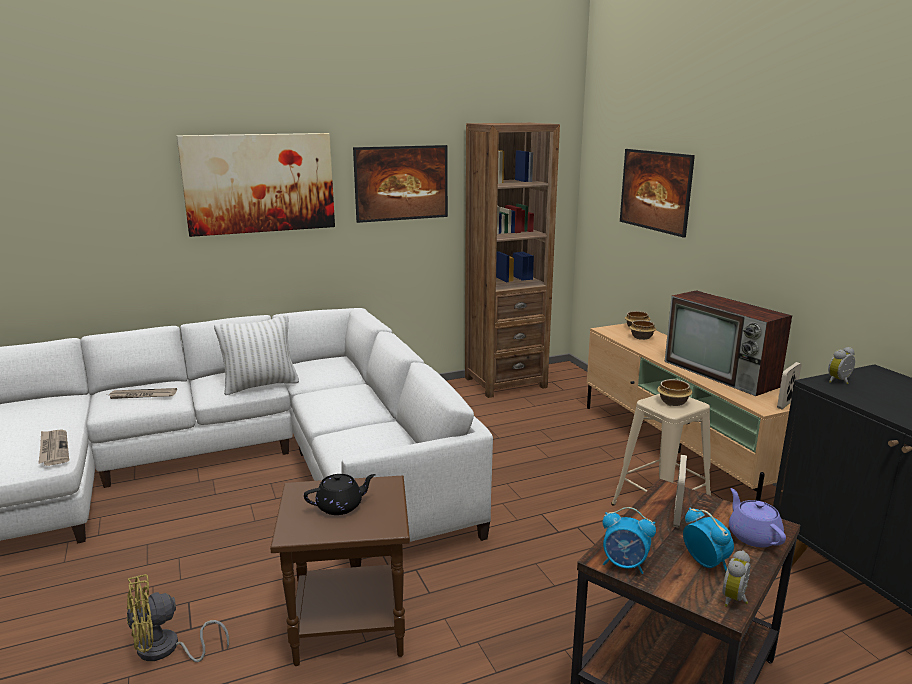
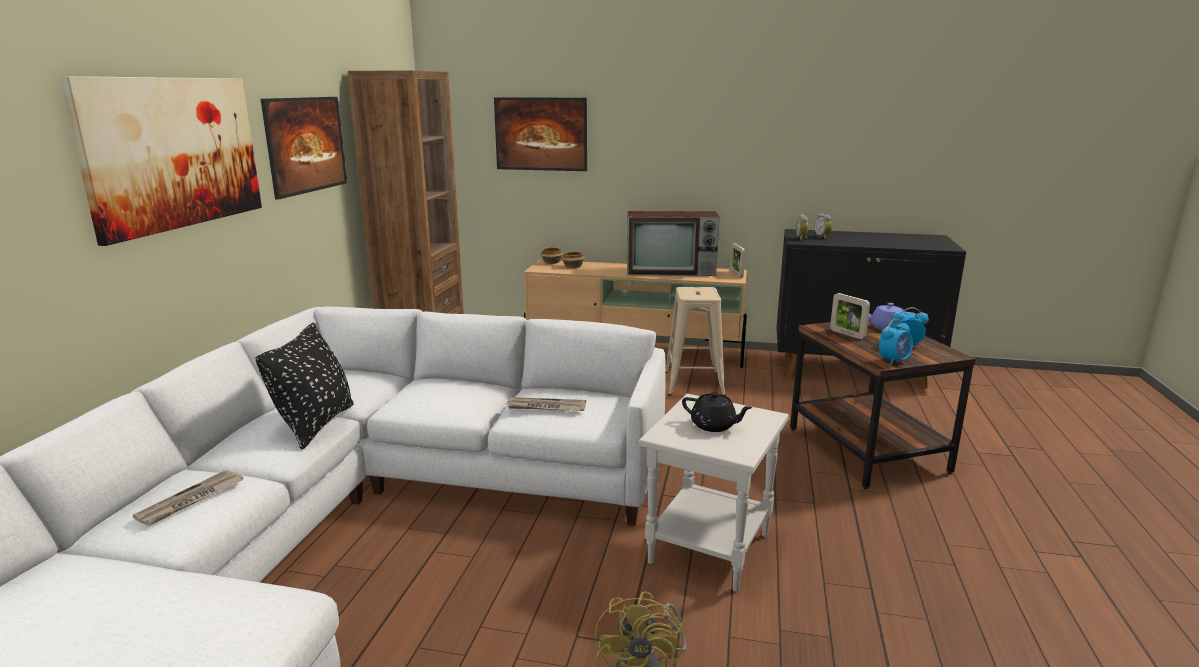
camera: 55 degrees left, 0 degrees up
(53, 449) = (249, 597): newspaper -> newspaper (545, 407)
(260, 385) = (316, 425): white pillow -> black pillow
(340, 506) = (714, 425): black teapot -> black teapot turned 105 degrees clockwise
(351, 625) = (707, 547): brown side table -> white side table
(674, 402) = (697, 292): bowl -> none
(736, 600) = (946, 350): alarm clock -> alarm clock (822, 237)

